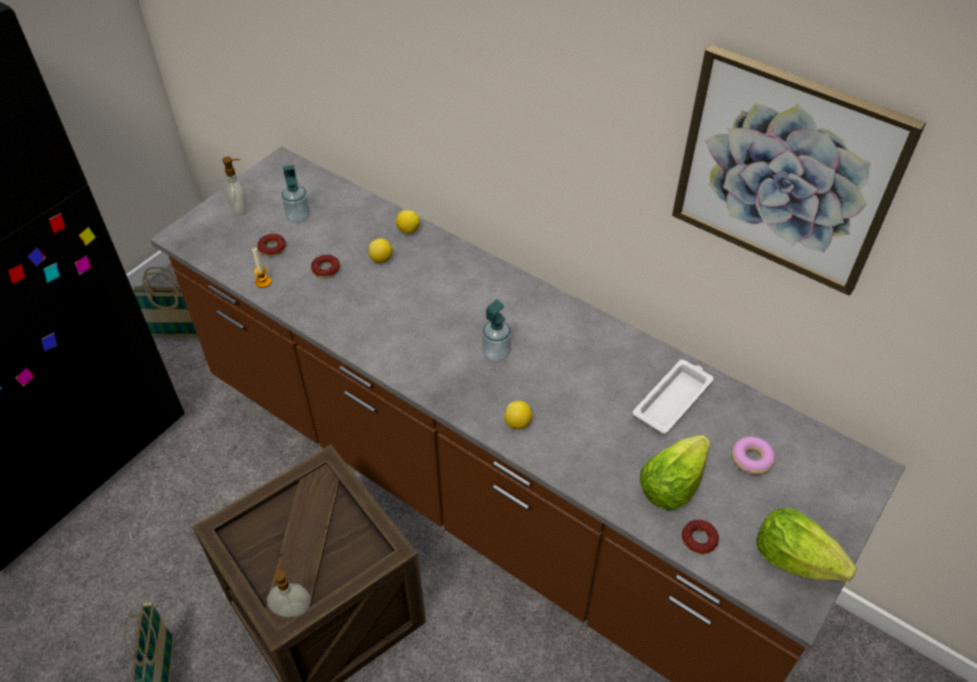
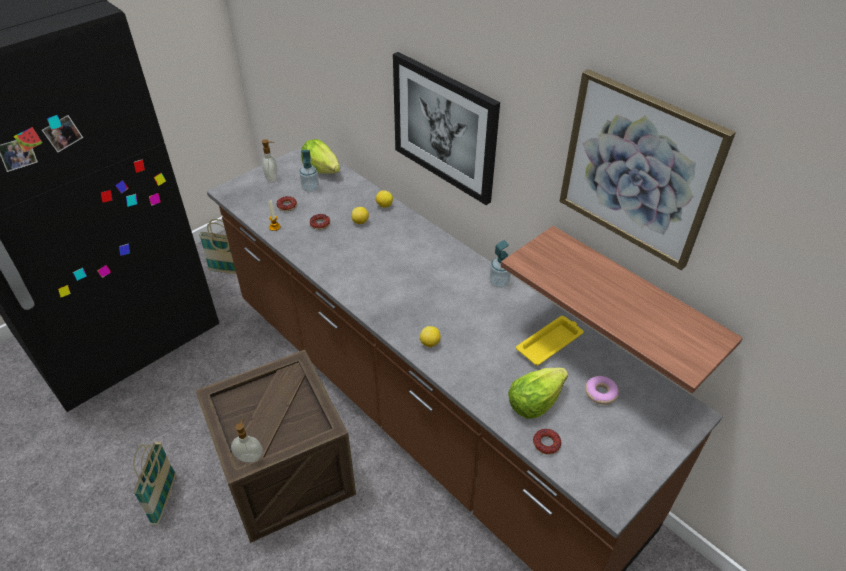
camera: 10 degrees right, 5 degrees down
(493, 122) = (444, 127): none -> picture
(496, 353) = (426, 294): soap dispenser -> soap dispenser (499, 282)
(673, 399) = (550, 343): white tray -> yellow tray
(777, 333) = (632, 300): none -> shelf
(794, 558) = (617, 469): lettuce -> lettuce (321, 169)

